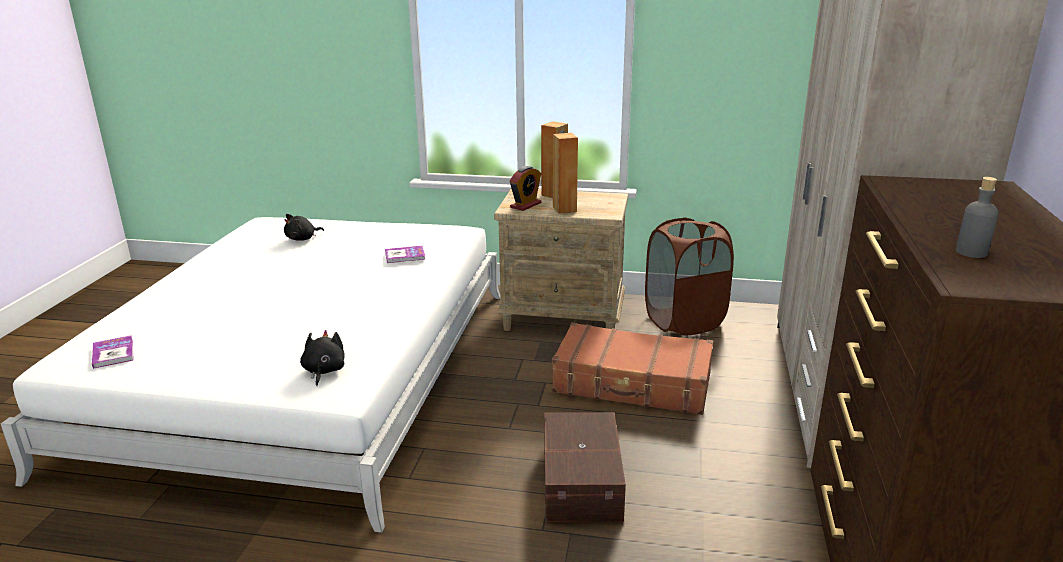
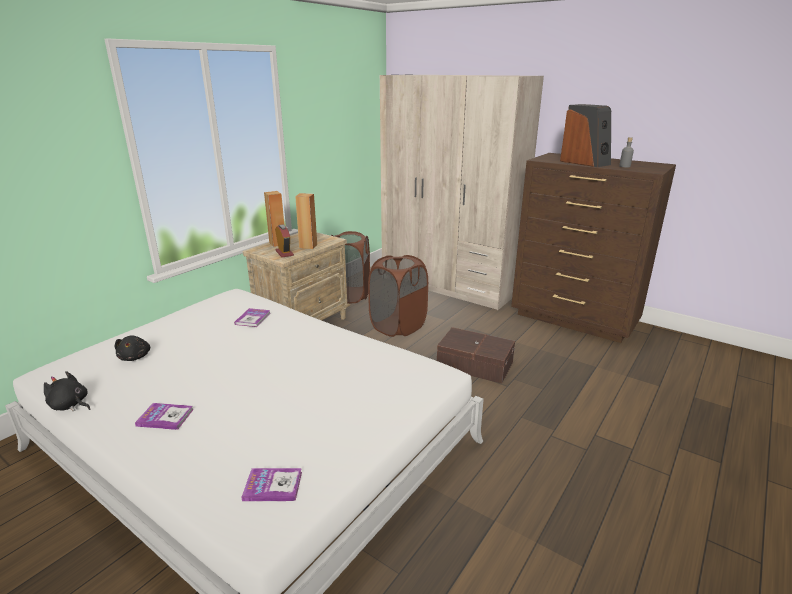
camera: 65 degrees left, 0 degrees up
(205, 281) = (165, 417): none -> book
(323, 371) = (406, 376): black plush toy -> black plush toy (70, 405)
(632, 384) = (398, 326): brown suitcase -> brown laundry basket
(936, 216) = (585, 163): none -> speaker

